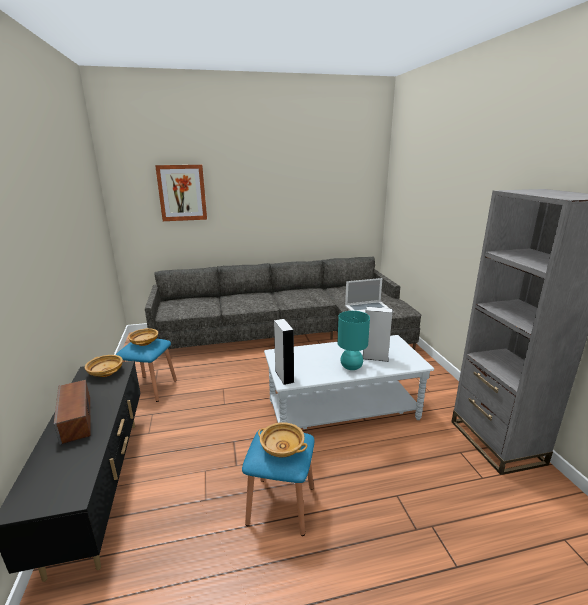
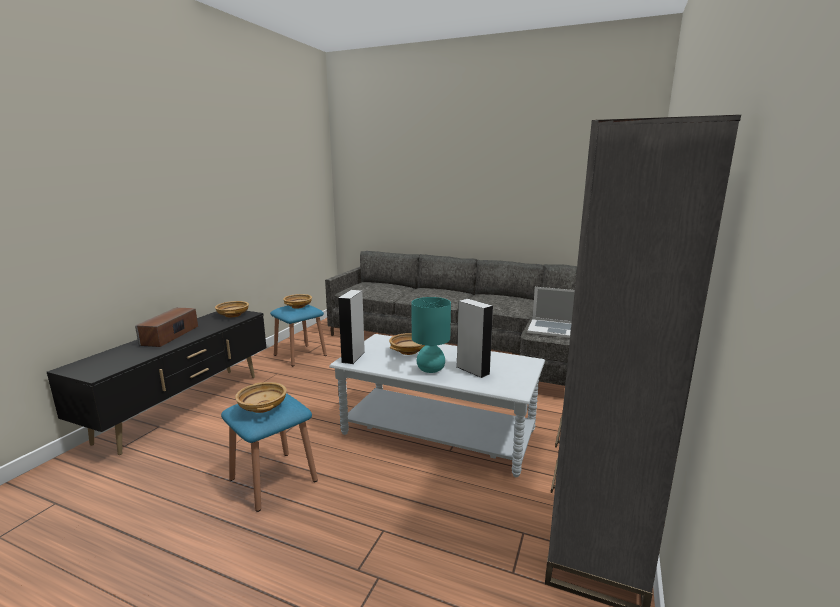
camera: 35 degrees right, 5 degrees down
(182, 193) = (398, 172): picture -> none
(314, 357) = (408, 351): none -> beige bowl

